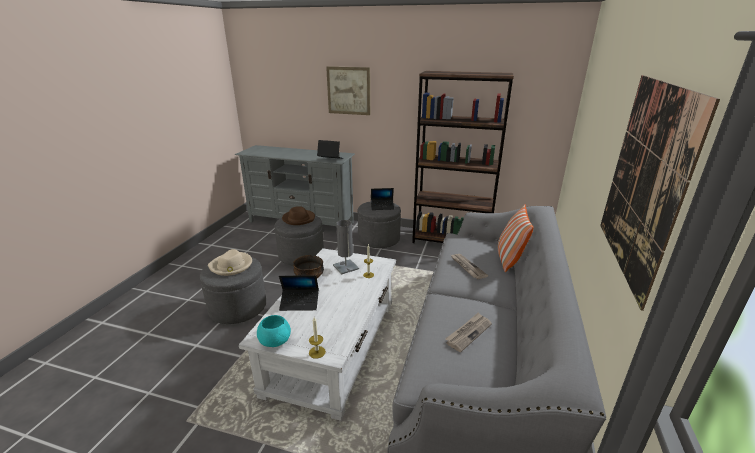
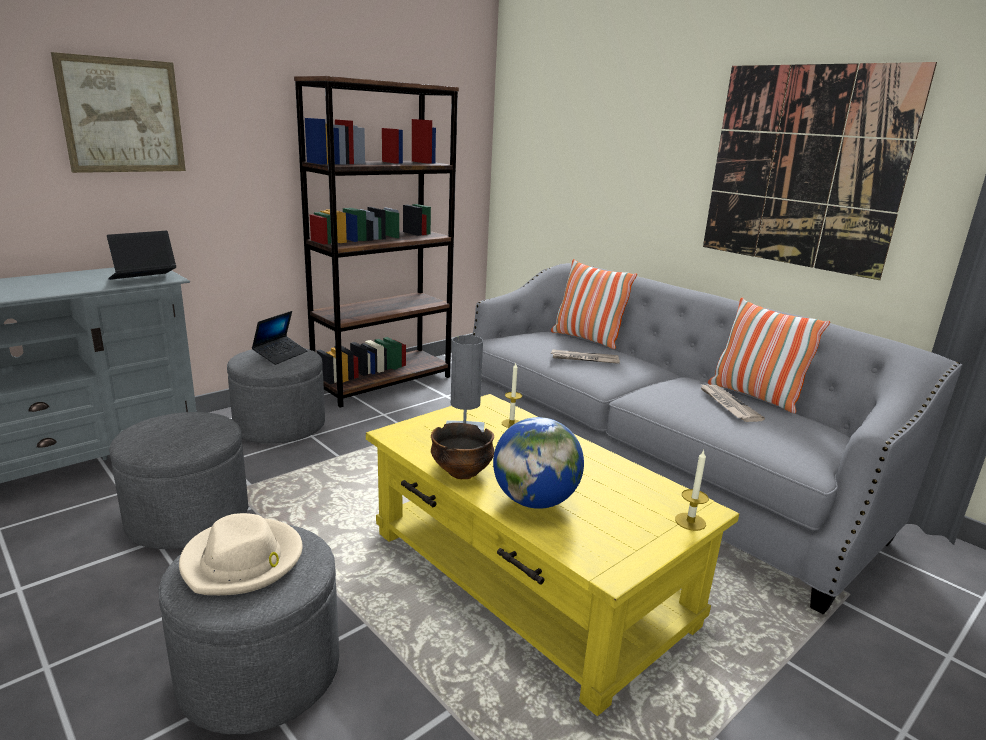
camera: 60 degrees left, 5 degrees down
(275, 340) = (633, 553): turquoise bowl -> none
(298, 219) = (169, 428): brown hat -> none
(300, 303) = (535, 501): laptop -> globe
(333, 347) = (528, 578): white coffee table -> yellow coffee table
(509, 344) = (755, 396): none -> pillow

